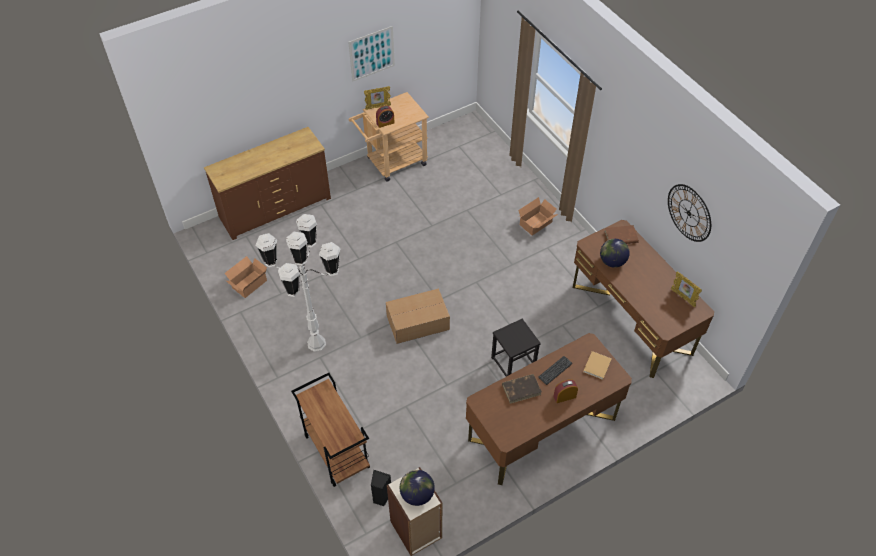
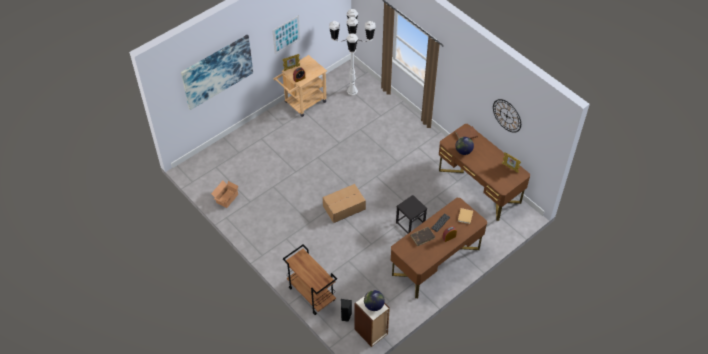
camera: 10 degrees left, 0 degrees up
(255, 92) = (217, 71): none -> picture
(275, 208) = (230, 145): brown dresser -> none
(316, 343) = (281, 230): white floor lamp -> white floor lamp (352, 91)
(537, 224) = (408, 132): cardboard box -> none

